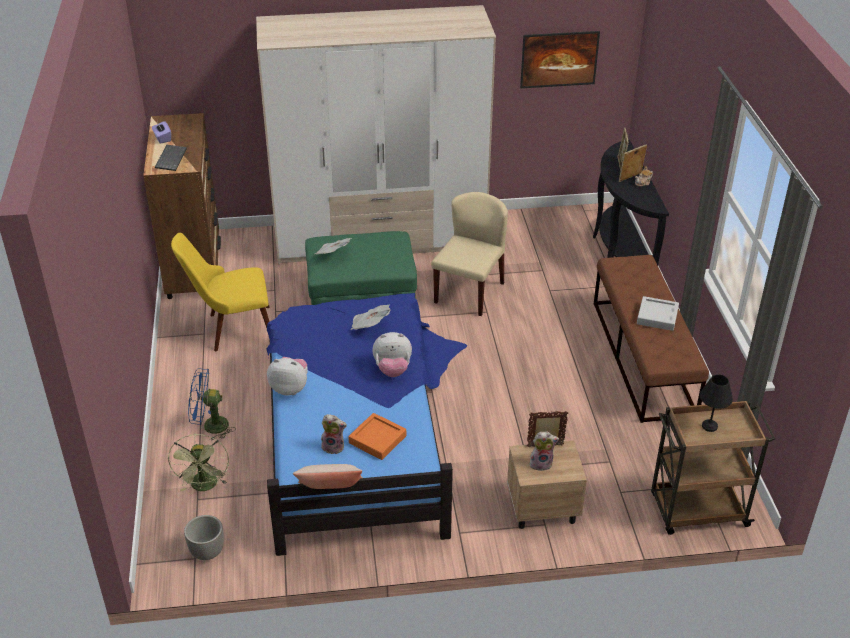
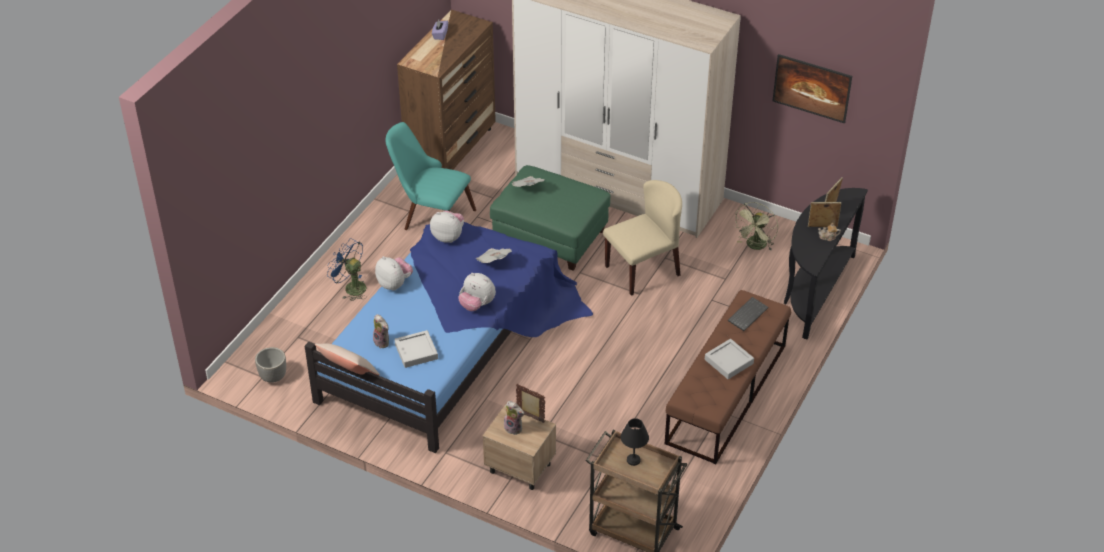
camera: 35 degrees right, 5 degrees up
(170, 158) = (429, 56): keyboard -> keyboard (747, 314)
(205, 487) = (310, 330): green fan -> green fan (755, 246)
(231, 330) = (431, 217): yellow chair -> turquoise chair
(302, 323) = (448, 236): none -> plush toy
(377, 439) = (416, 351): orange tray -> grey tray

